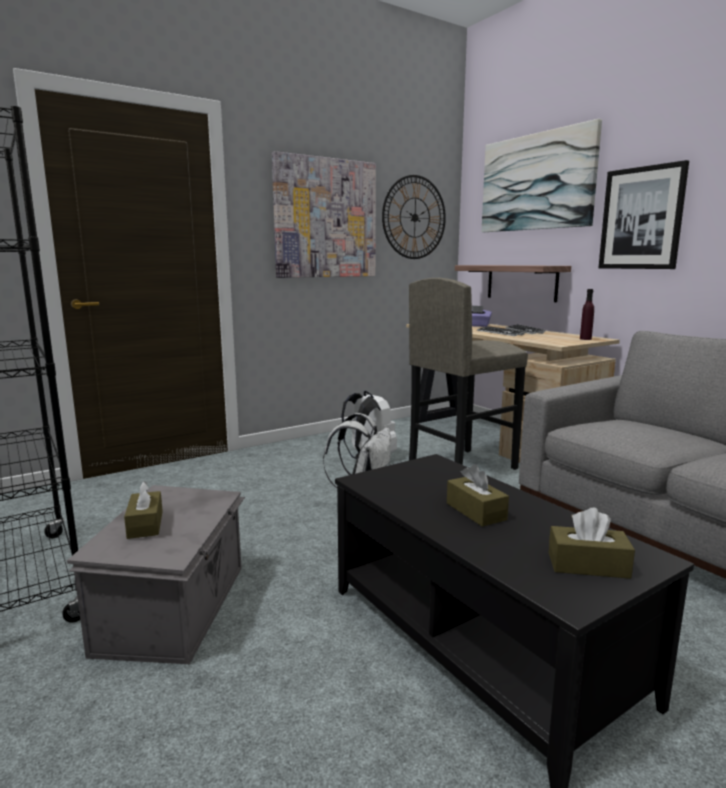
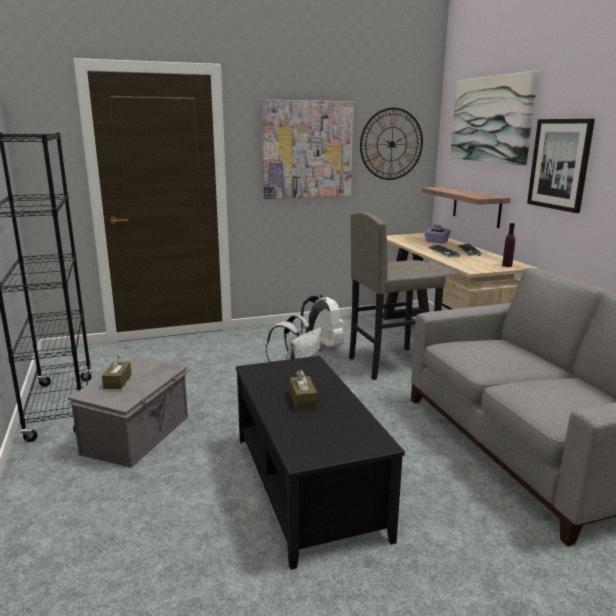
camera: 15 degrees right, 5 degrees up
(588, 565) = (335, 442): brown tissue box -> none

